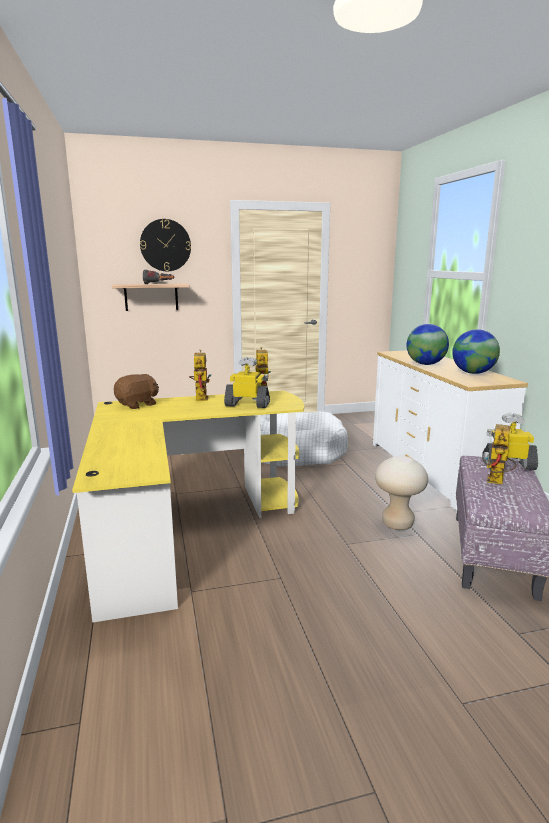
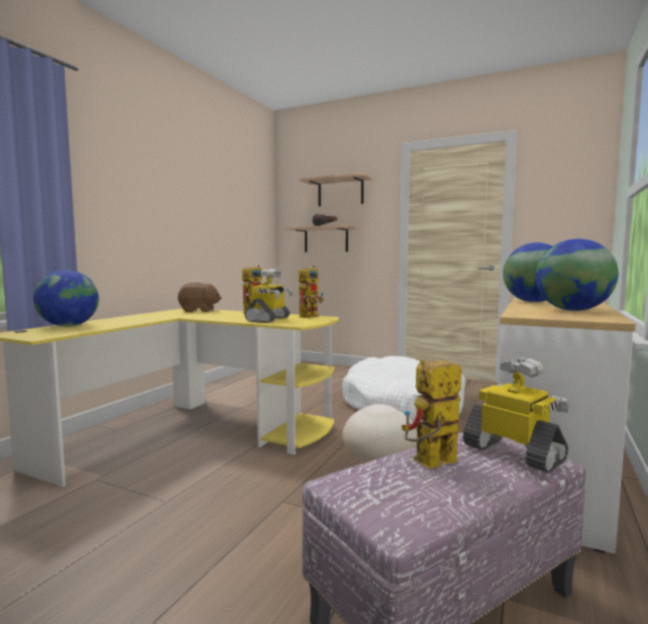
camera: 40 degrees right, 10 degrees down
(108, 454) = (68, 326): none -> globe
(165, 245) = (340, 192): wall clock -> shelf
(248, 404) = (269, 319): toy robot -> toy robot turned 60 degrees clockwise

